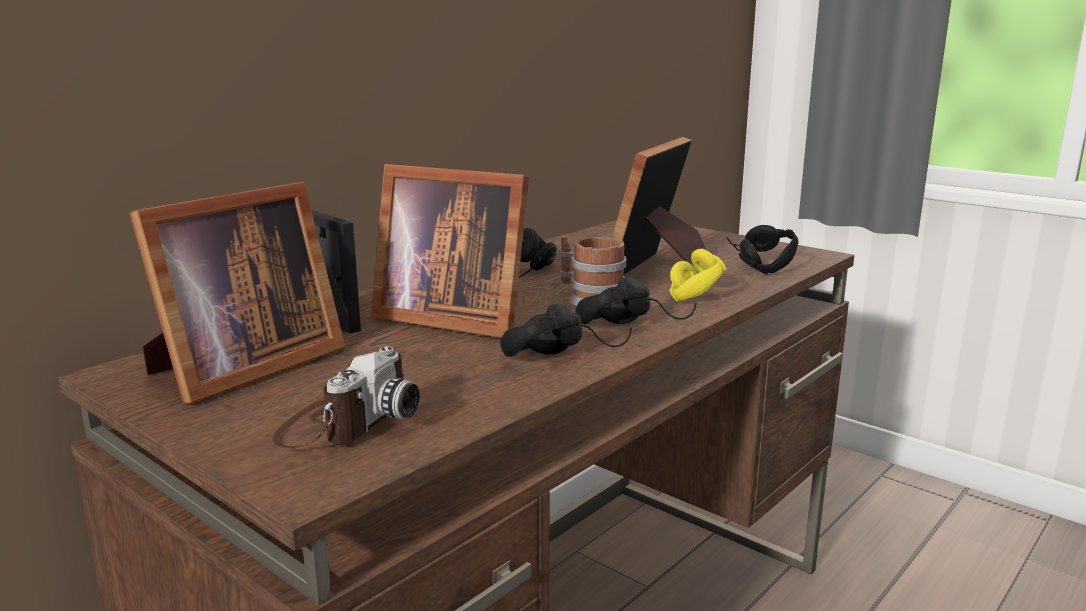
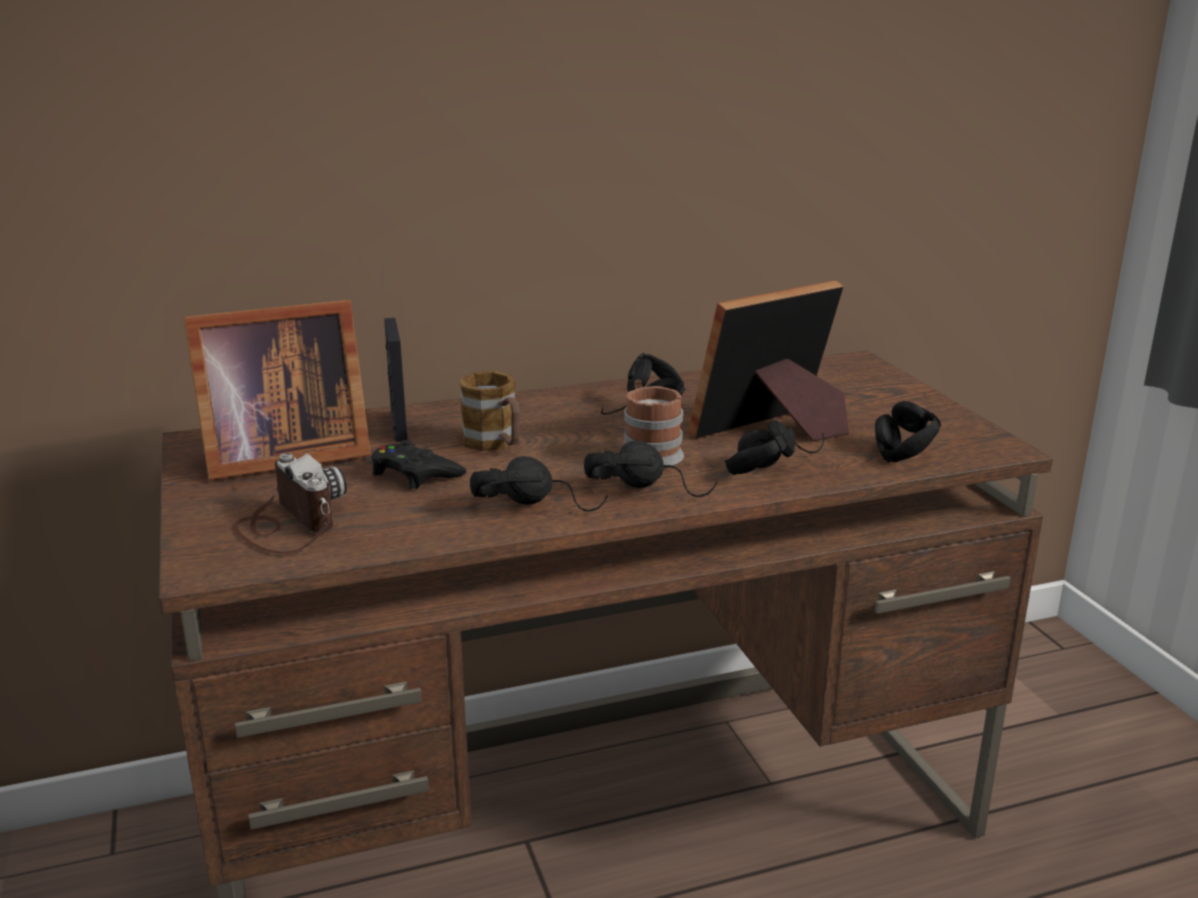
camera: 30 degrees right, 5 degrees up
(345, 423) = (288, 525): camera -> camera turned 90 degrees counterclockwise
(411, 354) = (415, 474): none -> black game controller
(450, 317) = (496, 444): picture frame -> mug
(693, 289) = (772, 463): yellow headphones -> black headphones

